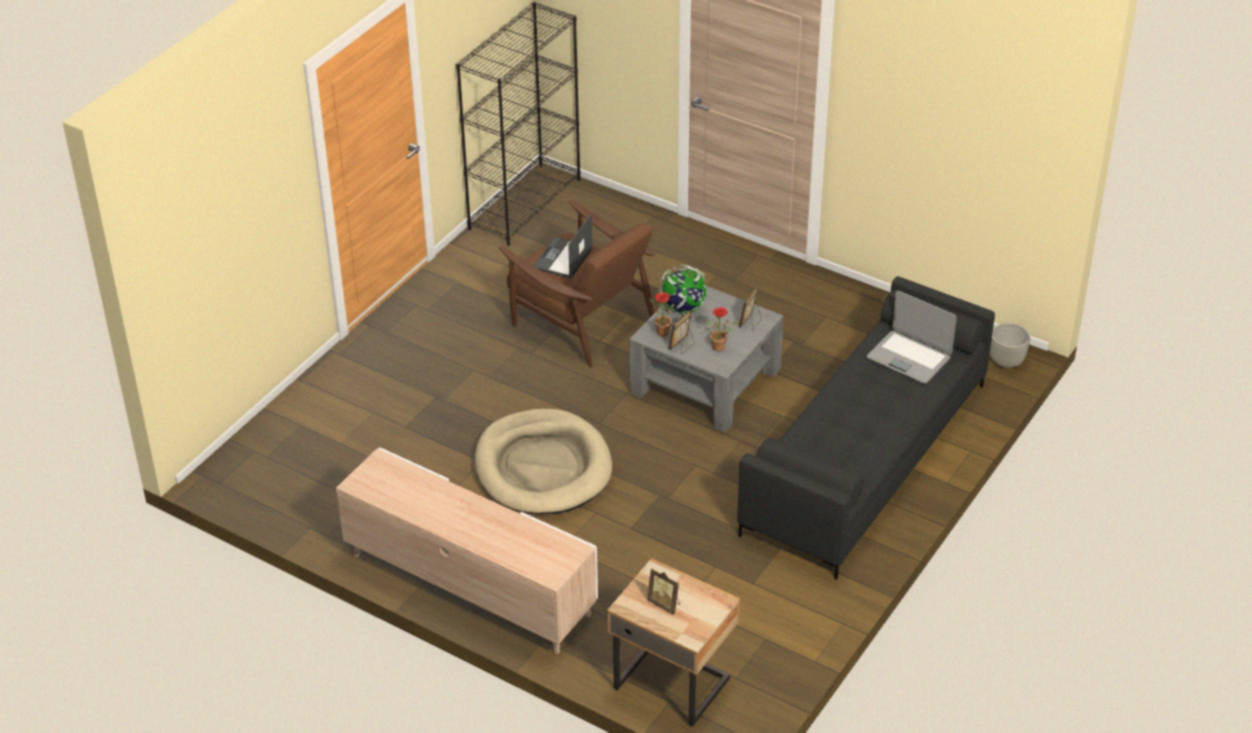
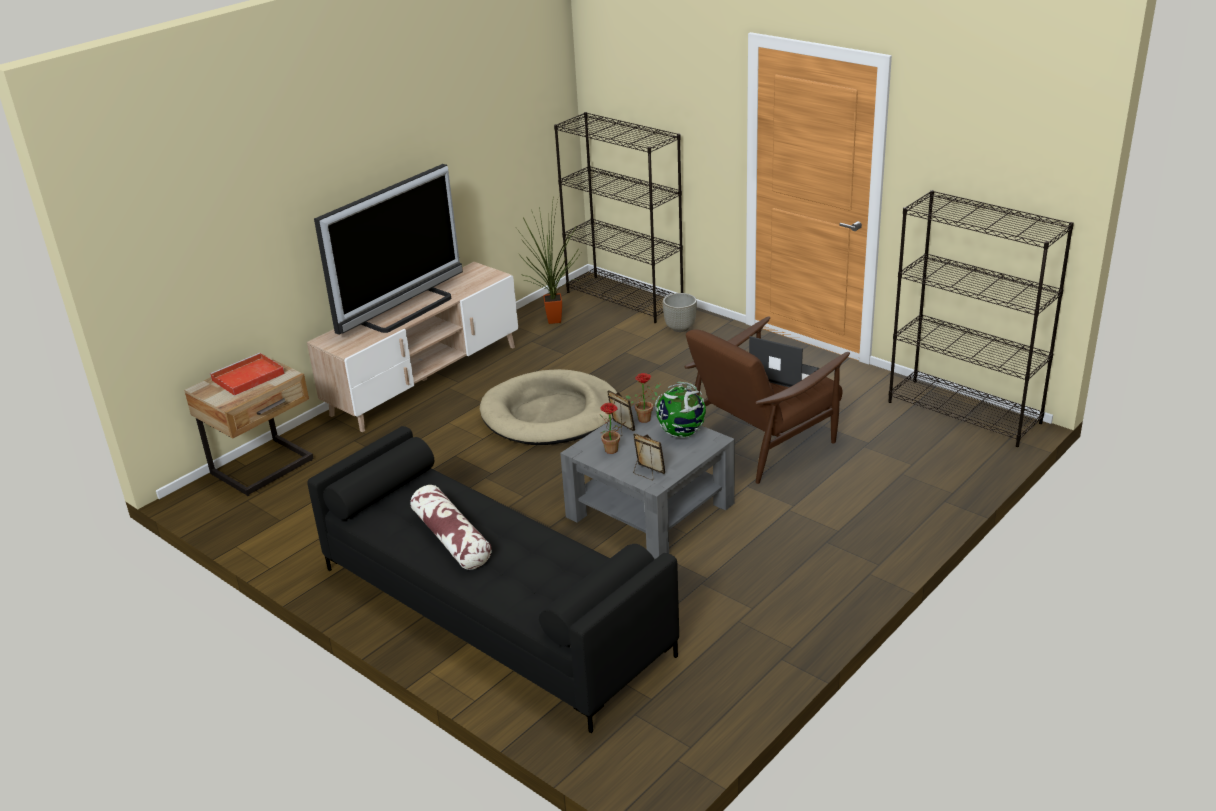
camera: 100 degrees right, 10 degrees down
(267, 440) = (625, 299): none -> black bookcase
(325, 495) = (554, 322): none -> potted plant
(473, 520) = (406, 310): none -> television
(665, 604) = (247, 377): picture frame -> red tray
(869, 424) = (451, 539): none -> pillow
(909, 357) = (553, 581): laptop -> none
(1007, 362) = (634, 767): grey planter -> grey planter (680, 328)

